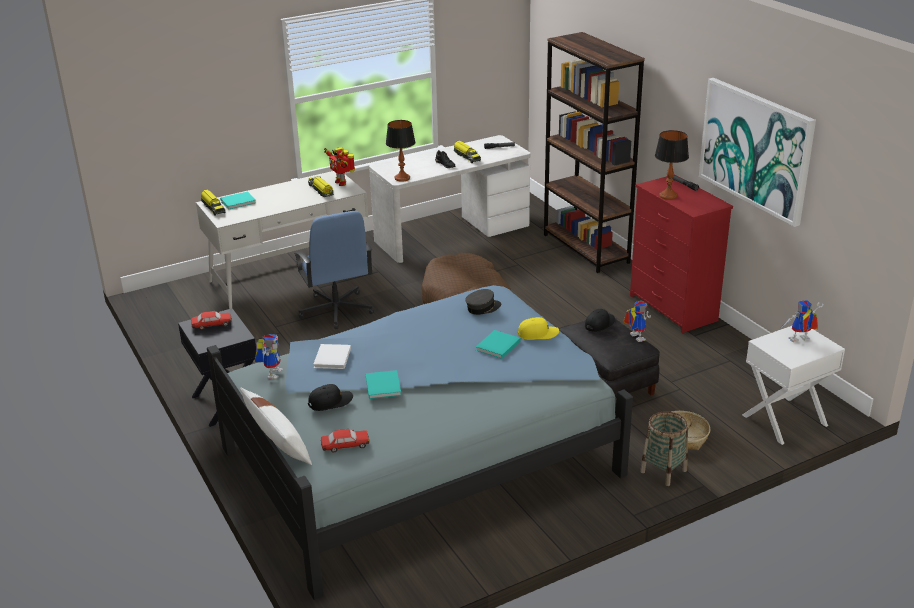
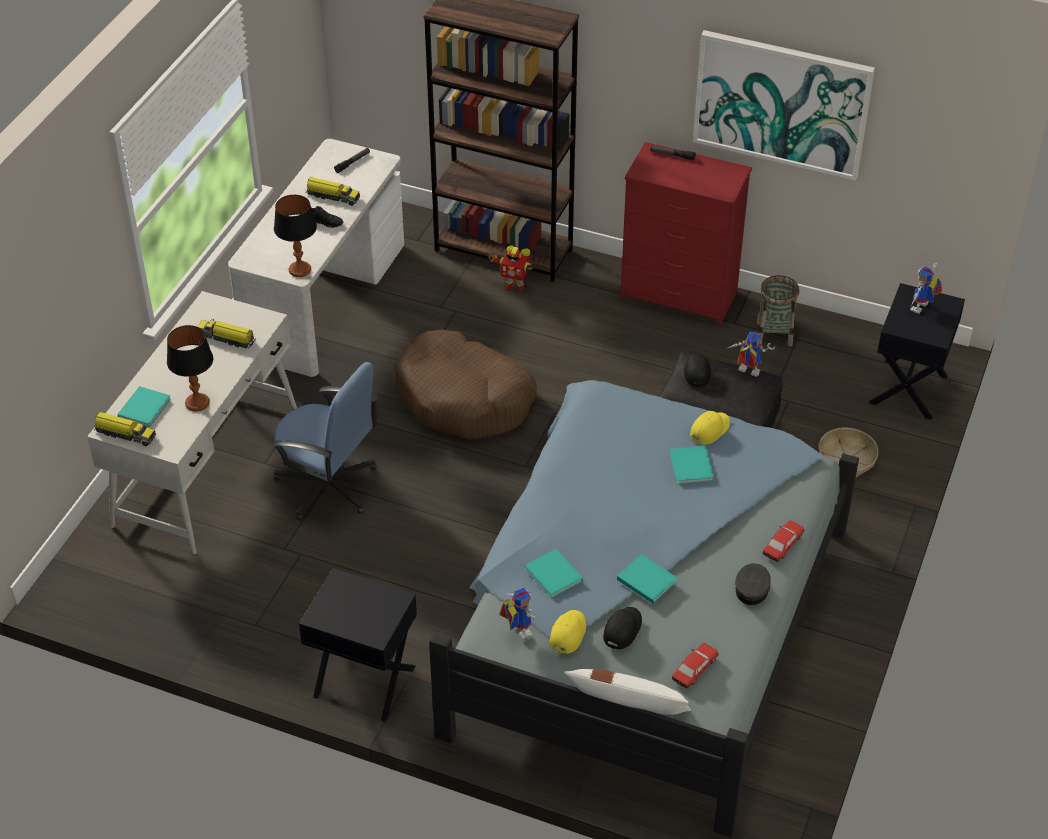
camera: 40 degrees left, 15 degrees up
(212, 325) = (343, 604): toy car -> toy car (782, 545)
(296, 388) = (568, 633): none -> yellow cap
(332, 359) = (554, 576): white book -> turquoise book
(341, 182) = (235, 313): toy robot -> toy robot (514, 286)
(483, 308) = (619, 424): grey cap -> grey cap (752, 588)
(663, 471) = (868, 508): basket -> basket (774, 334)
(668, 196) = (676, 180): table lamp -> table lamp (197, 403)
(785, 420) = (909, 389): white nightstand -> black nightstand

